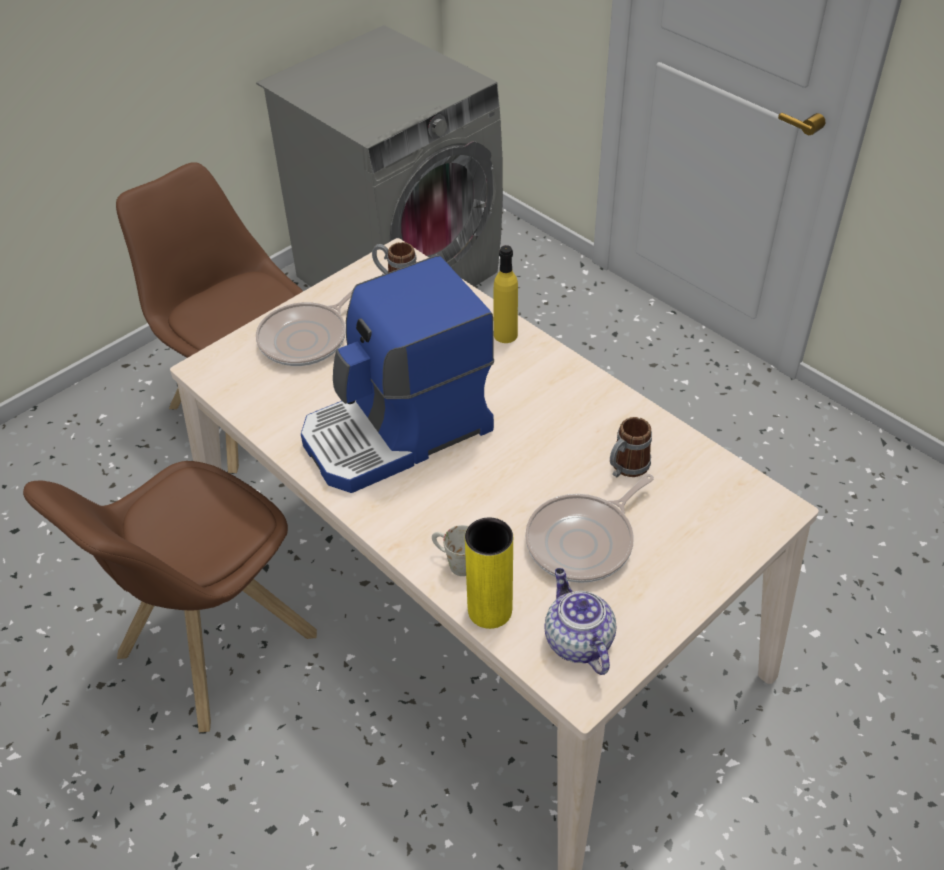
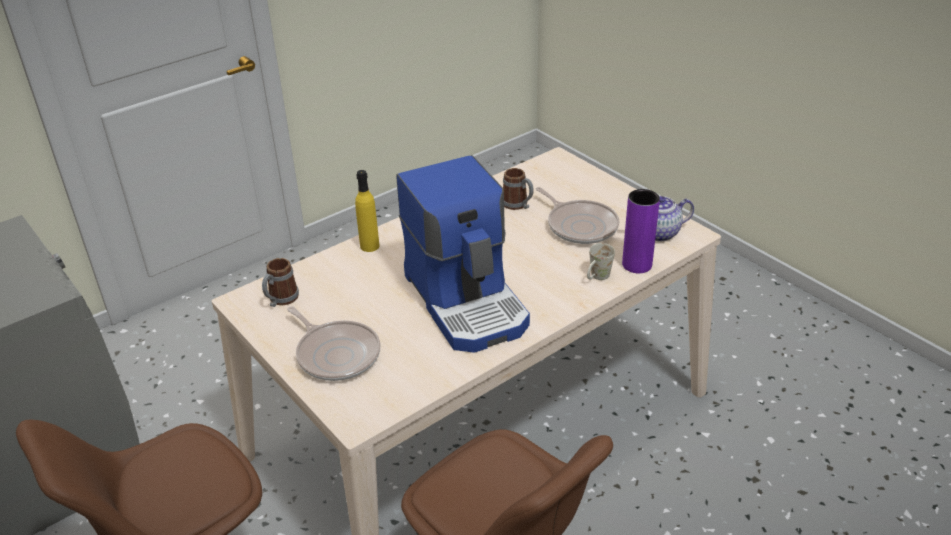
camera: 85 degrees left, 10 degrees down
(490, 610) = (637, 265): yellow vase -> purple vase

